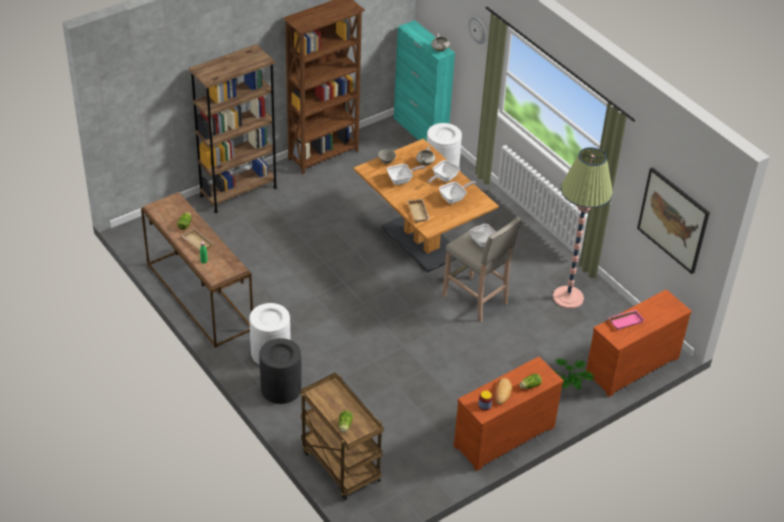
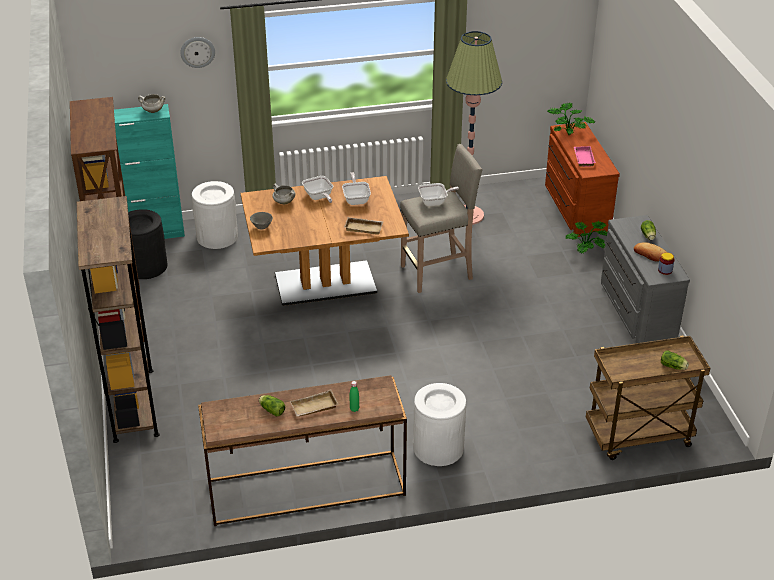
camera: 65 degrees left, 5 degrees down
(281, 388) = (501, 454): black trash can -> black trash can (145, 266)
(402, 180) = (301, 225): frying pan -> none
(502, 435) = (635, 310): brown dresser -> grey dresser
(661, 303) = (568, 133): none -> potted plant
(673, 220) = (533, 56): picture -> none

